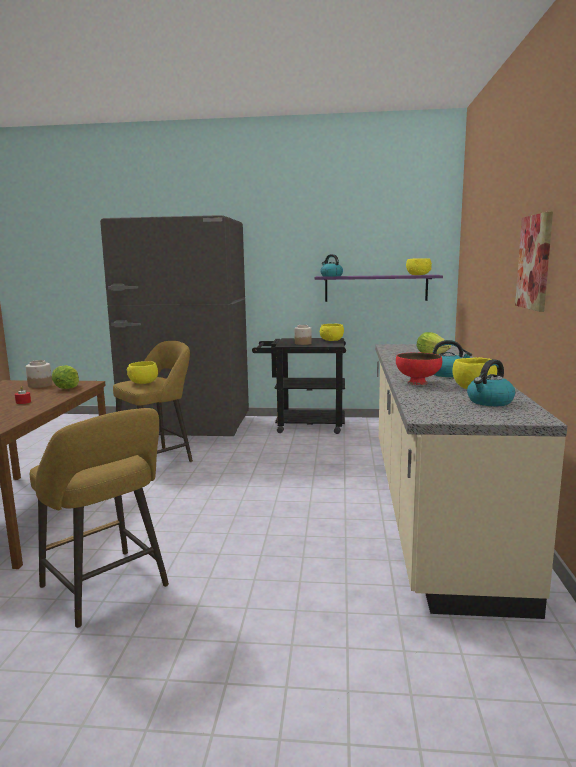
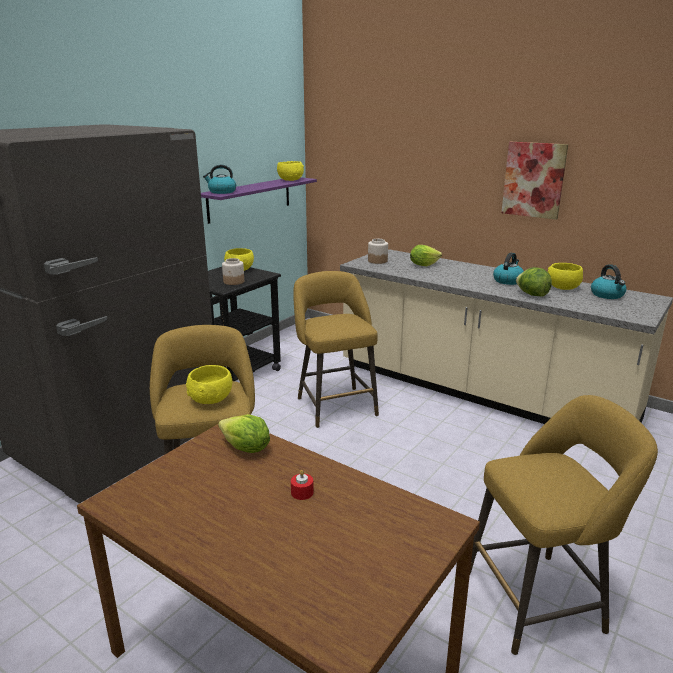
camera: 60 degrees left, 10 degrees up
(40, 385) = (190, 469): jar -> jar (377, 261)
(312, 461) = (335, 405): none -> yellow stool
(417, 383) = (532, 295): red bowl -> lettuce

